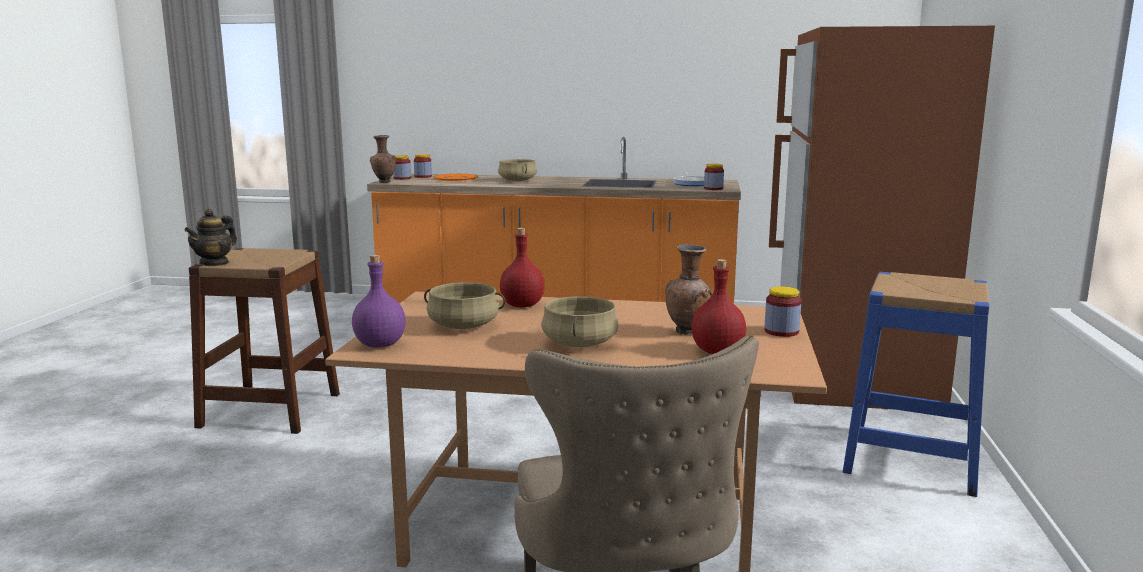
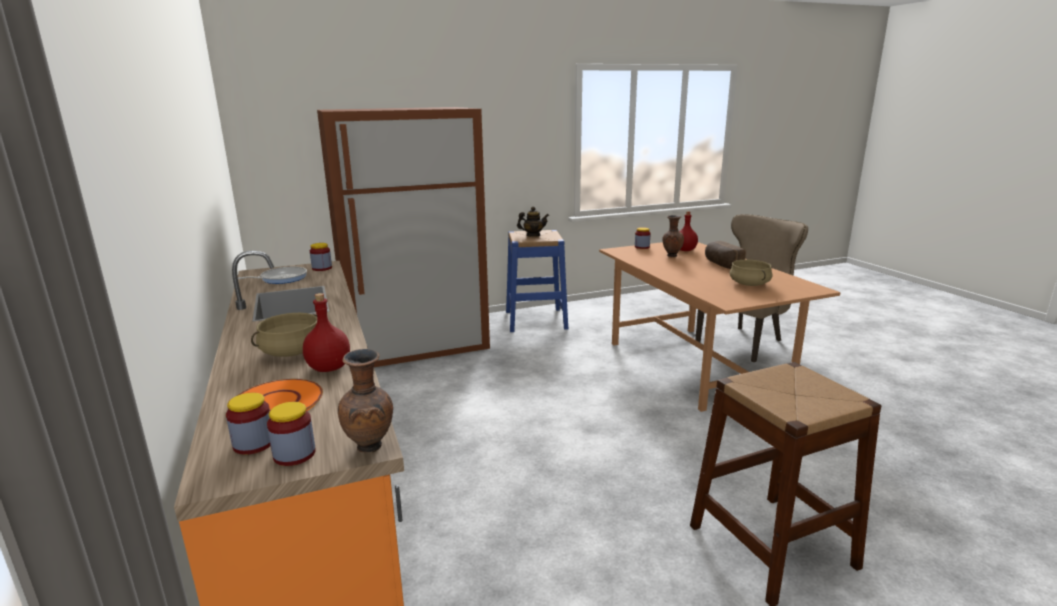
camera: 120 degrees left, 5 degrees up
(214, 263) = (848, 397): teapot -> teapot (533, 235)
(379, 344) = (806, 289): purple bottle -> none
(521, 305) = (696, 283): red bottle -> red bottle (329, 368)
(580, 343) = (721, 265): beige cooking pot -> bread

